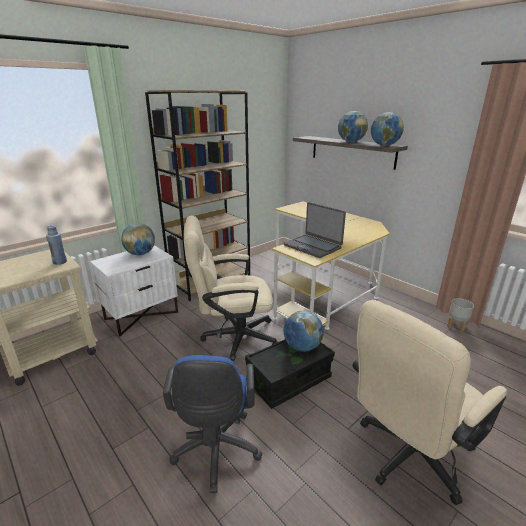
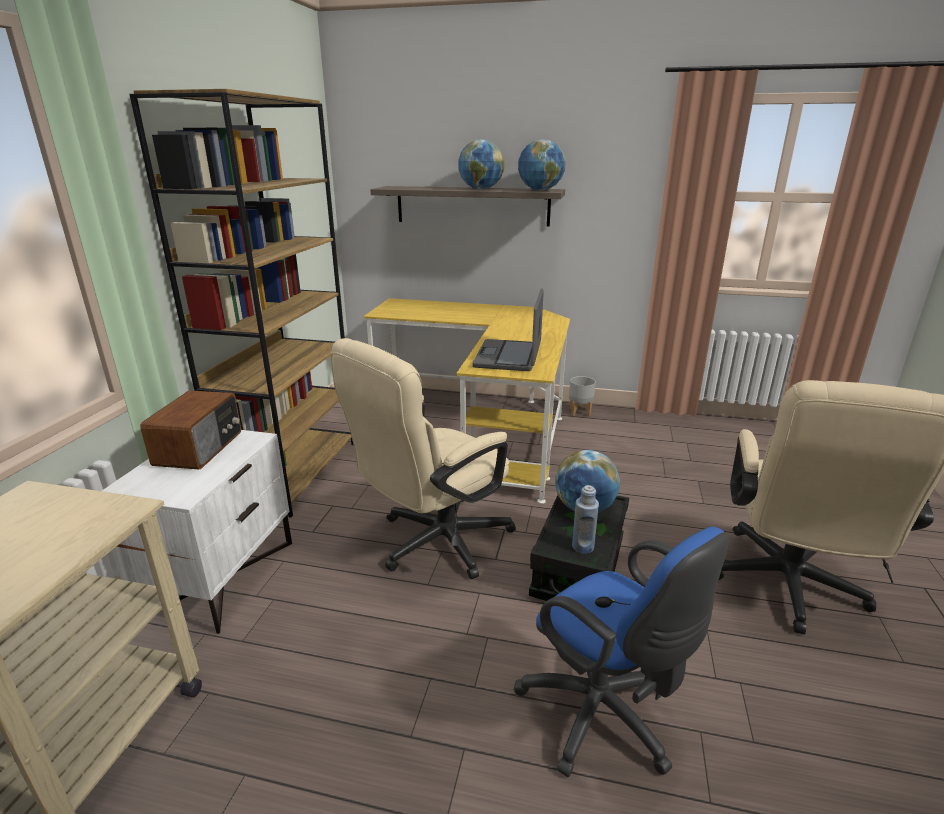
camera: 35 degrees left, 0 degrees up
(60, 262) = (93, 508): blue bottle -> blue bottle (582, 546)
(140, 254) = (201, 448): globe -> radio
(313, 246) = (509, 356): laptop -> laptop turned 90 degrees clockwise
(456, 326) = (672, 423): grey planter -> grey planter (580, 411)

